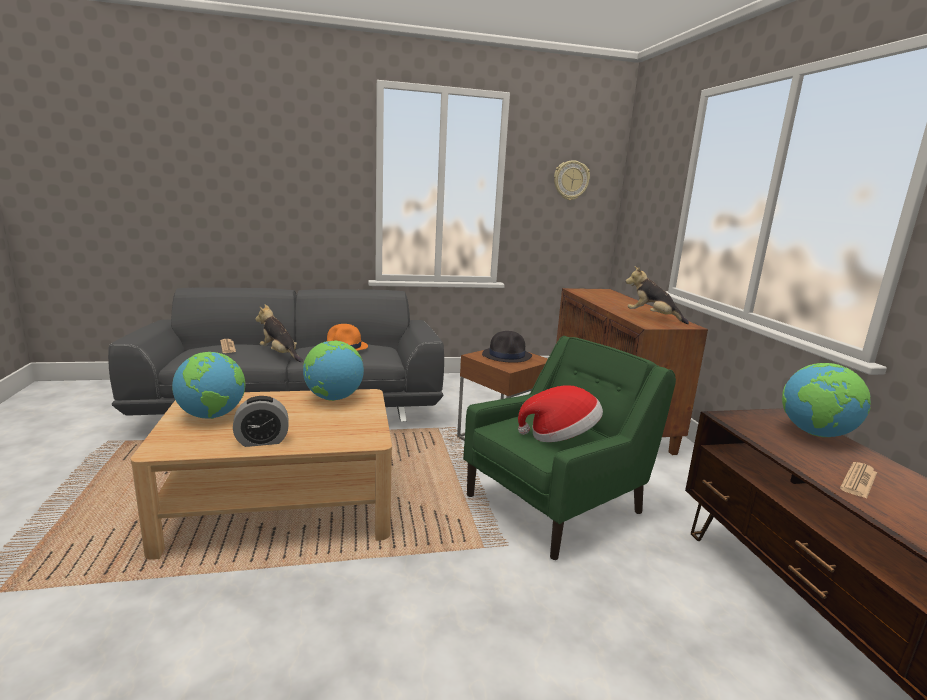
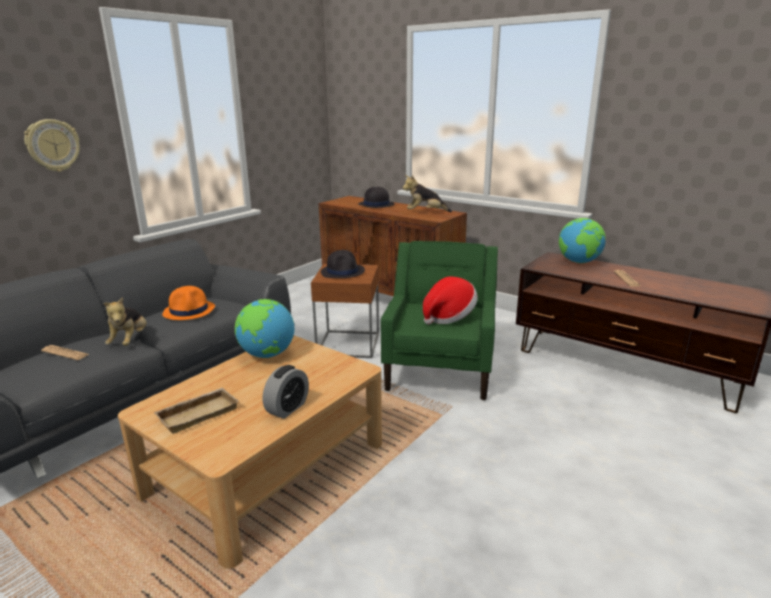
camera: 40 degrees left, 5 degrees up
(212, 416) = (198, 413): globe -> beige tray
(280, 355) = (130, 341): plush toy -> plush toy turned 90 degrees counterclockwise
(571, 180) = (292, 103): wall clock -> wall clock (53, 145)
(615, 300) = (376, 205): none -> black hat

